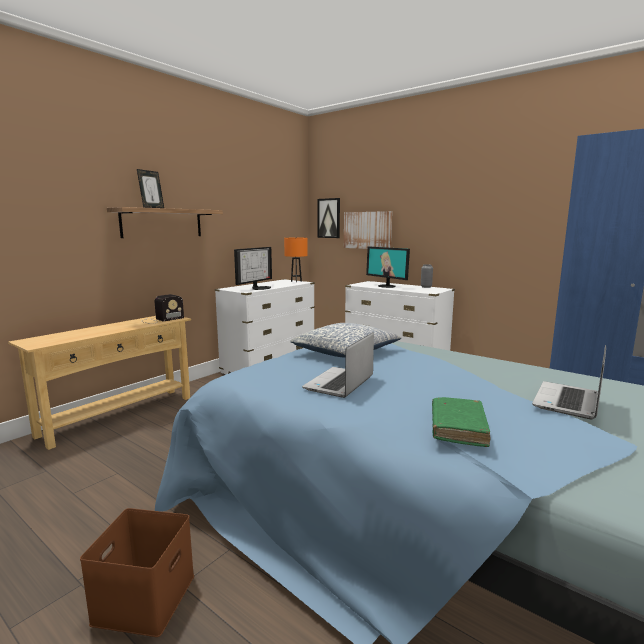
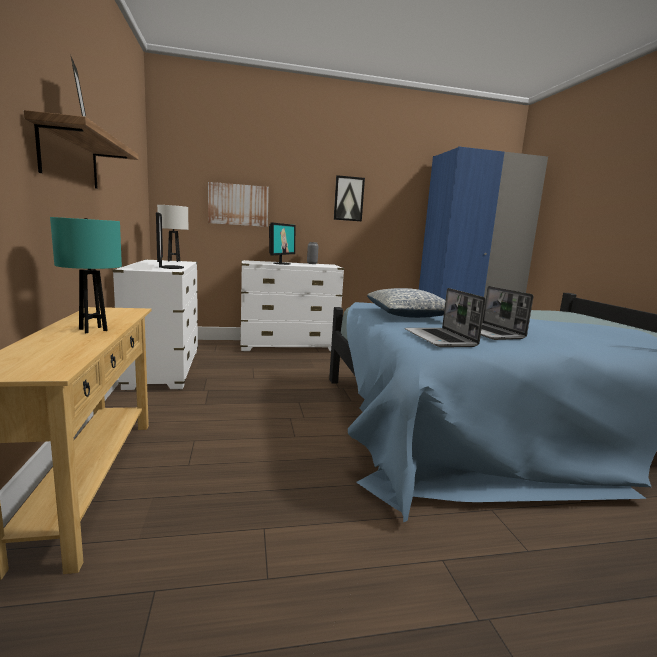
camera: 50 degrees left, 0 degrees up
(118, 328) = (93, 330): none -> turquoise table lamp
(144, 597) = (535, 578): brown storage box -> none
(161, 319) = (114, 313): radio -> none
(296, 281) = (173, 261): orange table lamp -> white table lamp
(329, 218) = (183, 186): picture -> picture (348, 198)
(387, 286) = (281, 263): monitor -> monitor turned 75 degrees counterclockwise
(458, 428) = (602, 338): green book -> none
(568, 402) = (574, 319): laptop -> laptop (441, 339)

